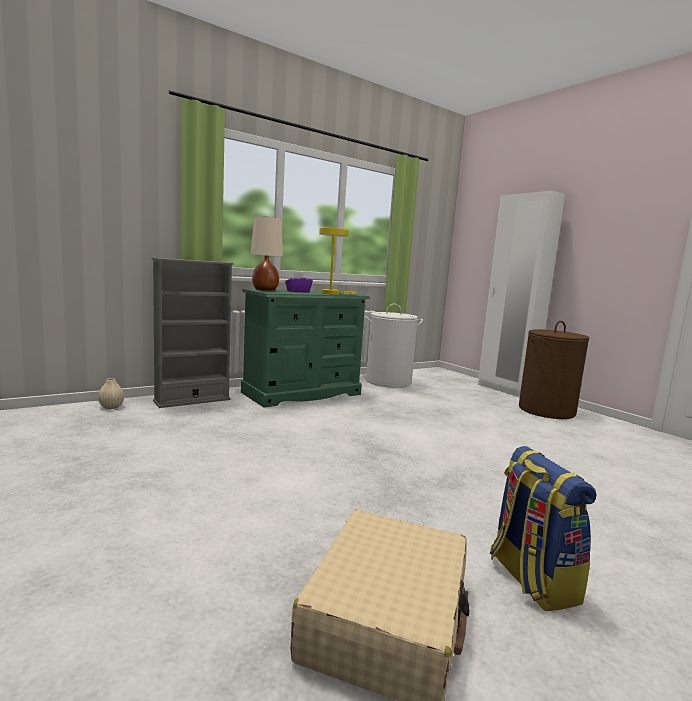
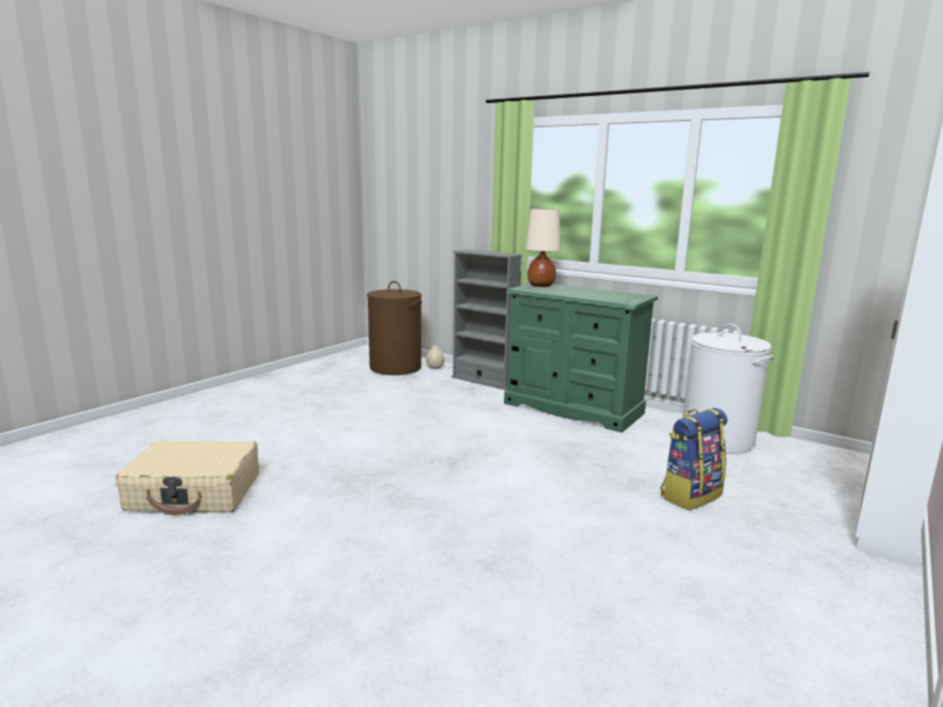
camera: 70 degrees right, 5 degrees up
(298, 291) = (570, 290): purple tissue box -> none
(333, 293) = (602, 297): yellow table lamp -> none
(530, 579) = (246, 541): backpack -> backpack (690, 495)
(546, 410) = (809, 575): brown laundry basket -> brown laundry basket (395, 367)

